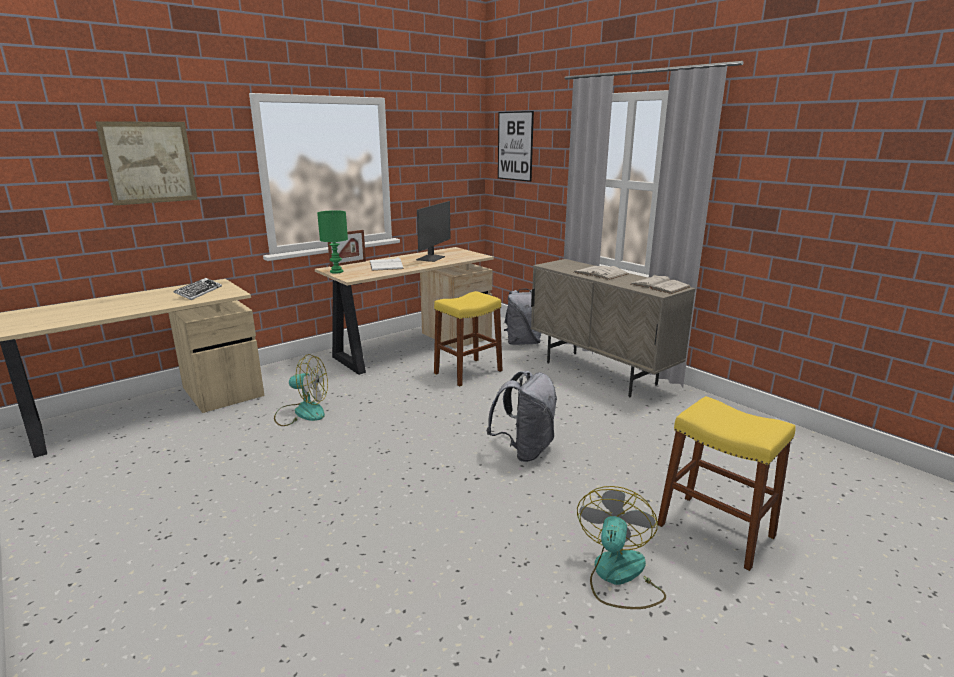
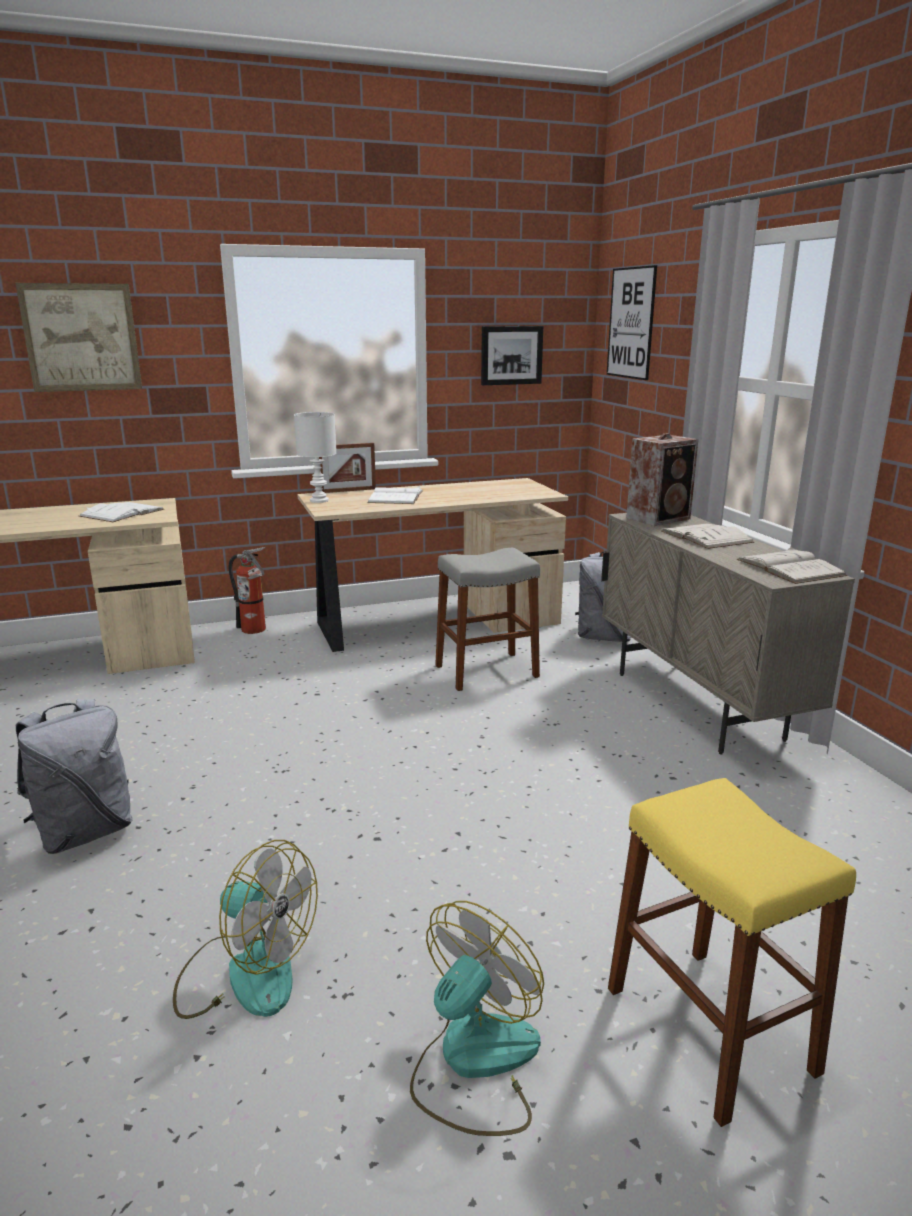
camera: 20 degrees right, 0 degrees up
(199, 292) = (122, 513): keyboard -> white book
(291, 368) = (255, 630): none -> fire extinguisher
(302, 412) = (221, 693): fan -> fan (245, 972)
(337, 271) = (320, 500): green table lamp -> white table lamp
(431, 258) = (471, 492): monitor -> none
(438, 167) = (511, 355): none -> picture
(468, 372) = (486, 671): yellow stool -> grey stool
(524, 450) = (481, 809): grey backpack -> grey backpack (85, 832)
(564, 265) = (660, 518): none -> speaker

